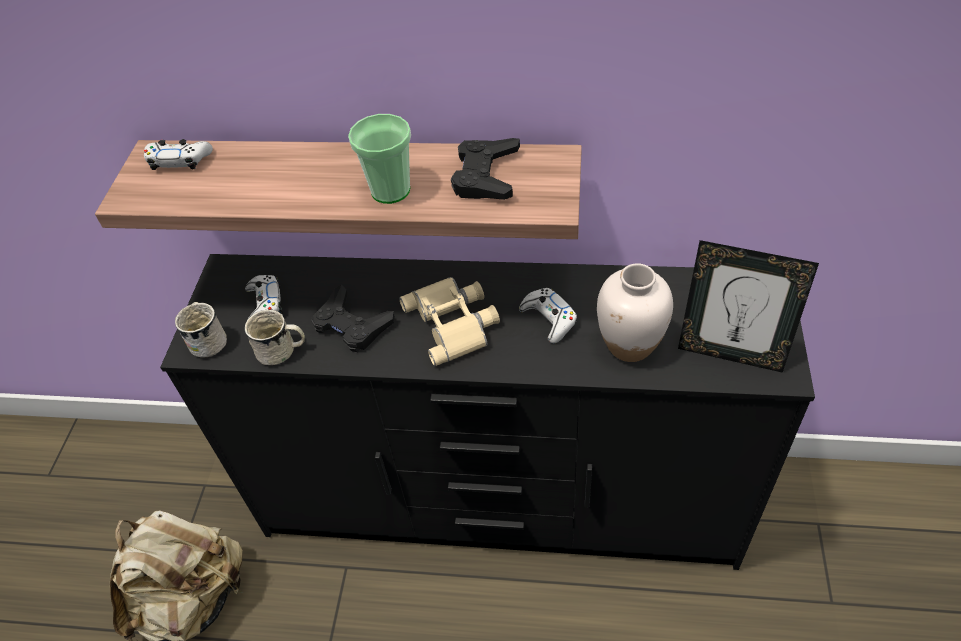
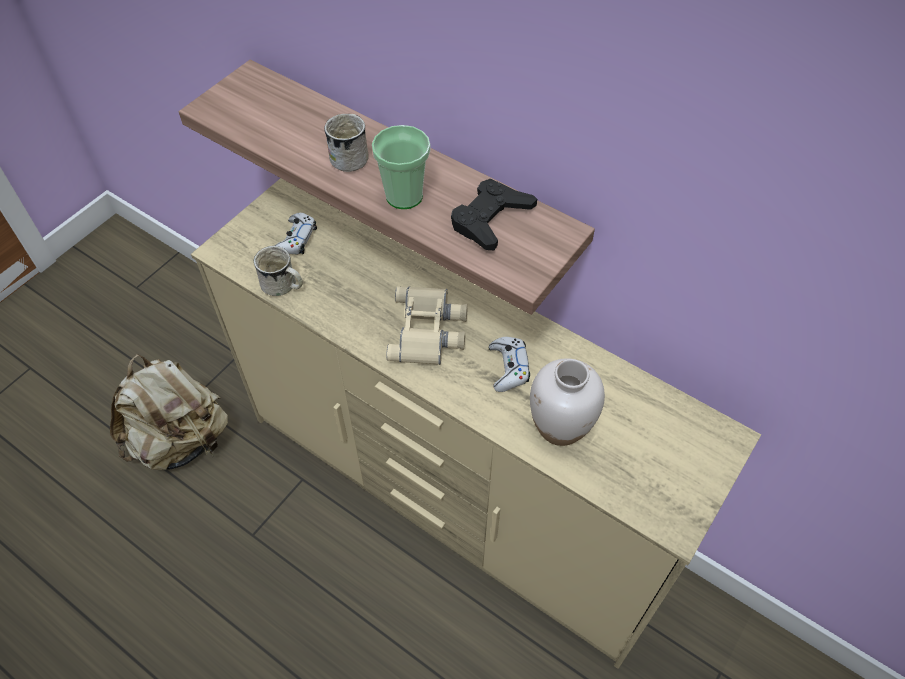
camera: 25 degrees right, 5 degrees up
(180, 160) = (266, 92): white game controller -> none
(208, 339) = (237, 248): white mug -> white mug (351, 155)
(352, 325) = (349, 291): black game controller -> none
(500, 502) = (453, 495): black dresser -> beige dresser
(730, 353) = (643, 482): picture frame -> none

